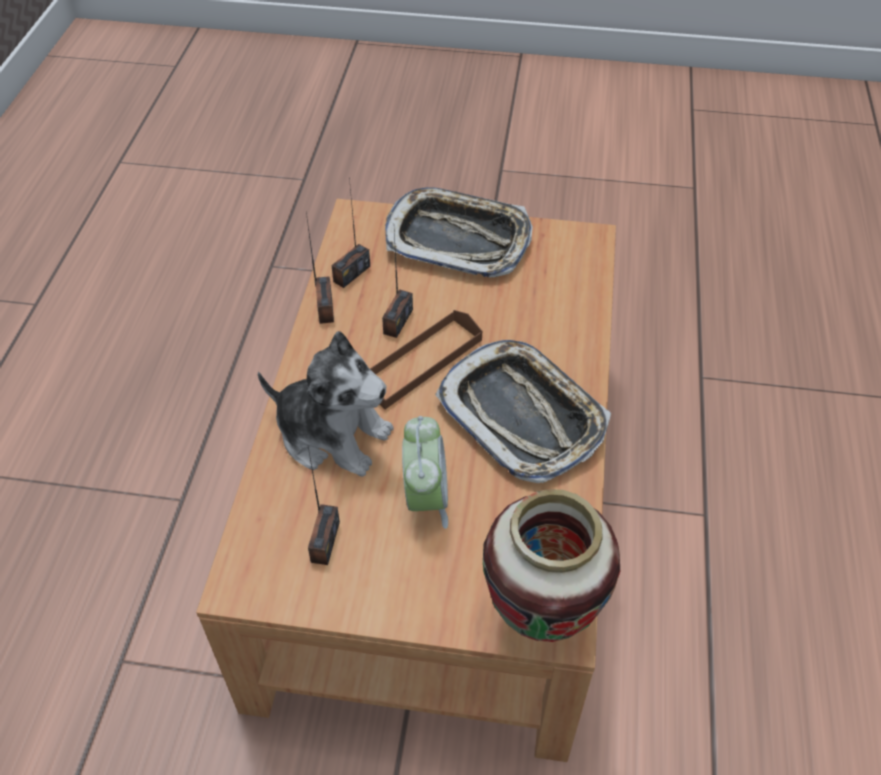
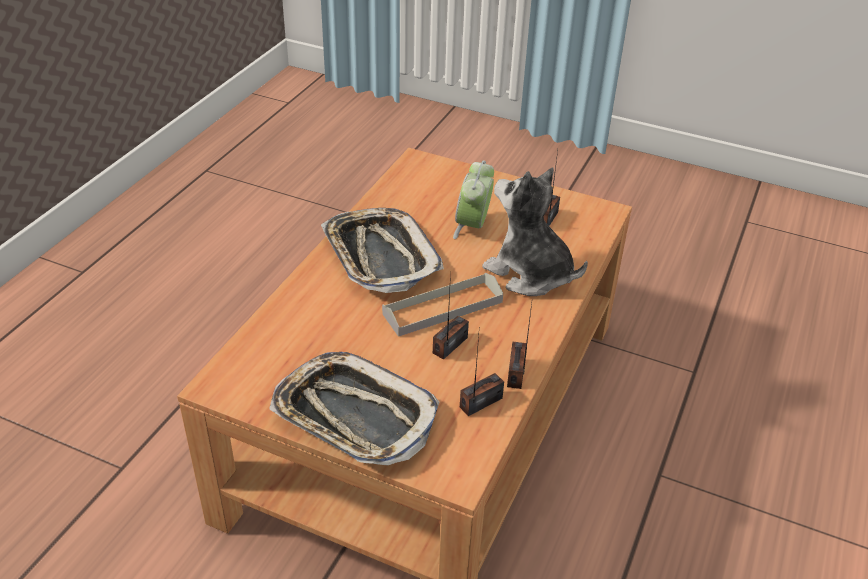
camera: 165 degrees left, 10 degrees down
(420, 362) = (443, 308): brown tray -> grey tray
(541, 619) = (427, 166): vase -> none

